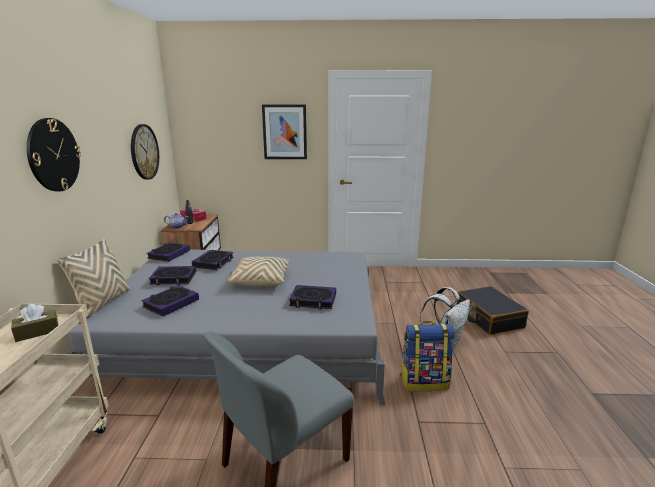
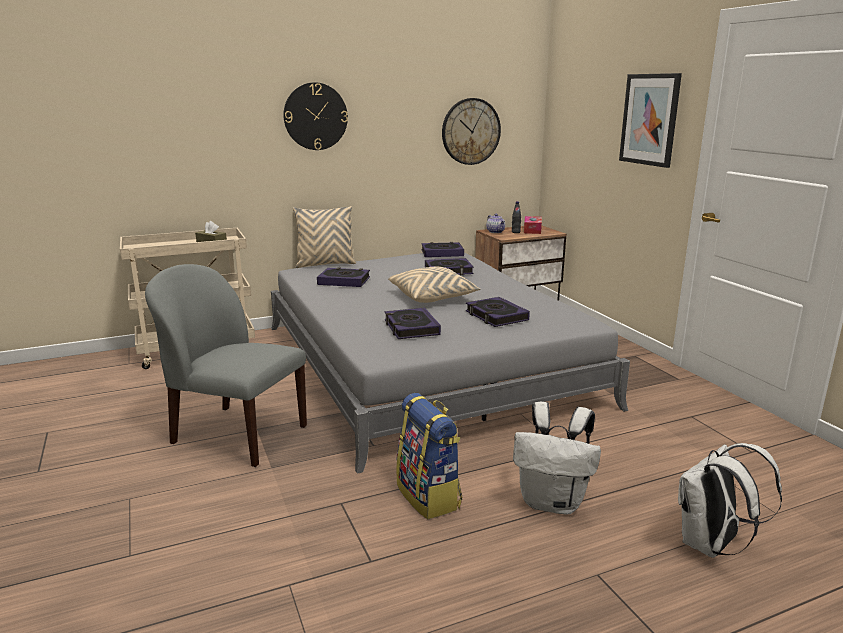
camera: 65 degrees right, 0 degrees up
(173, 278) = (392, 268): book -> book (496, 316)
(488, 318) = (711, 545): black suitcase -> white backpack

